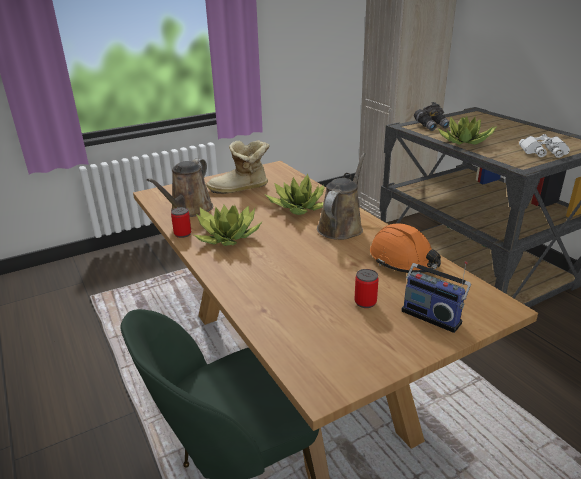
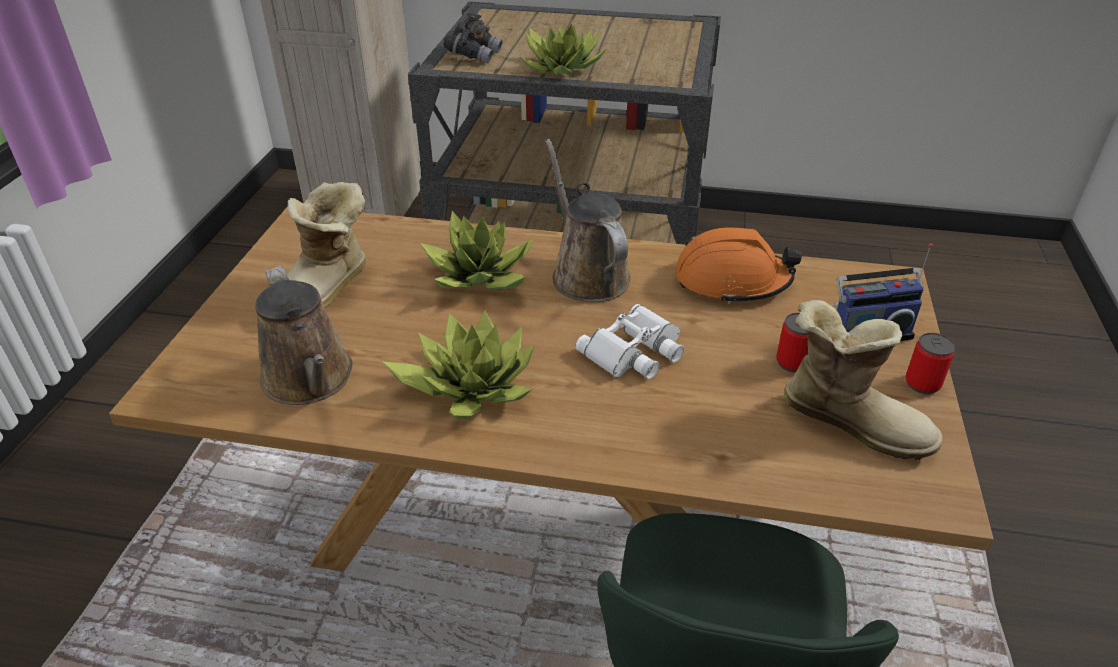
camera: 50 degrees left, 10 degrees up
(182, 234) = (387, 428): can -> can (922, 383)
(346, 337) = (852, 420): none -> boot
(544, 152) = (668, 53): white binoculars -> white binoculars (635, 352)

